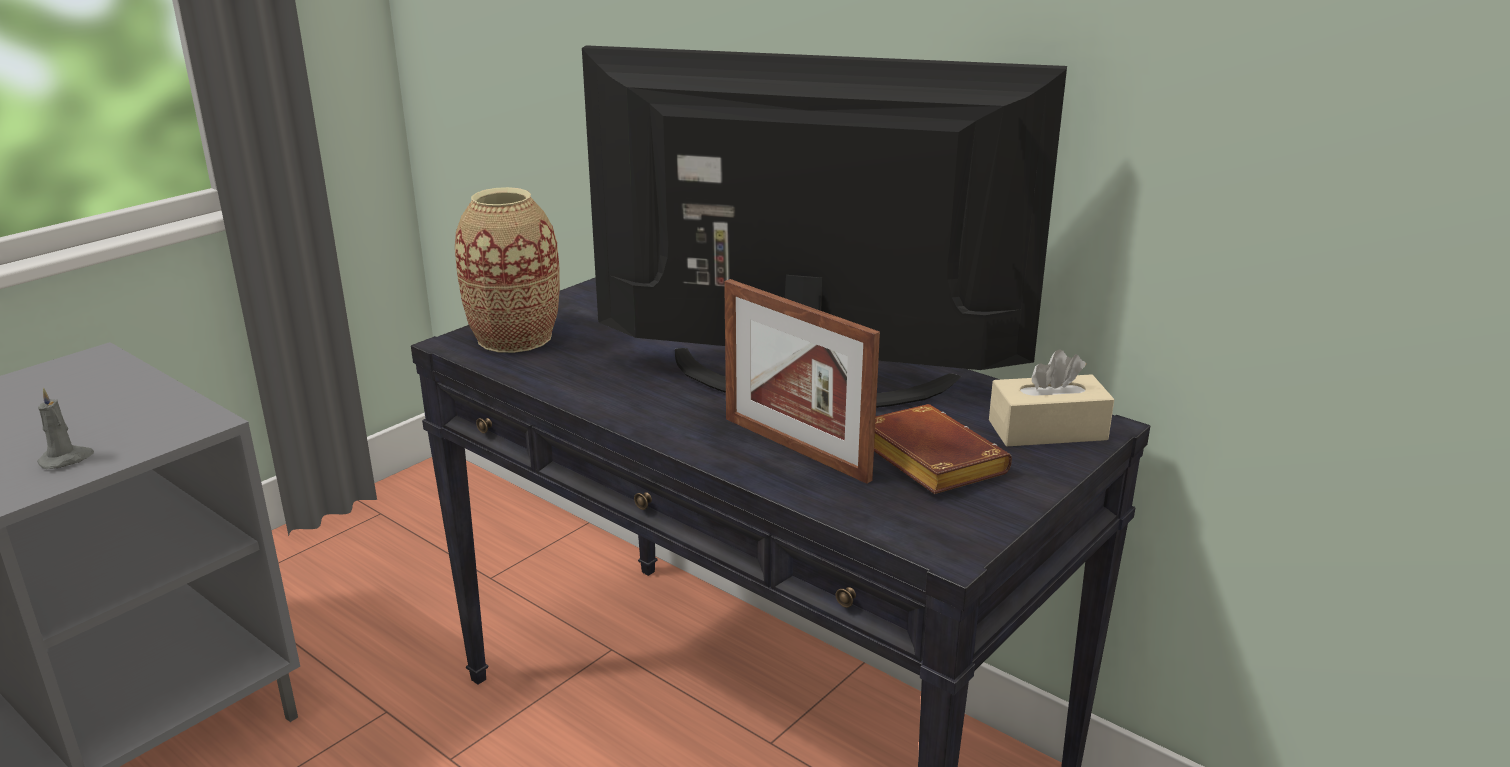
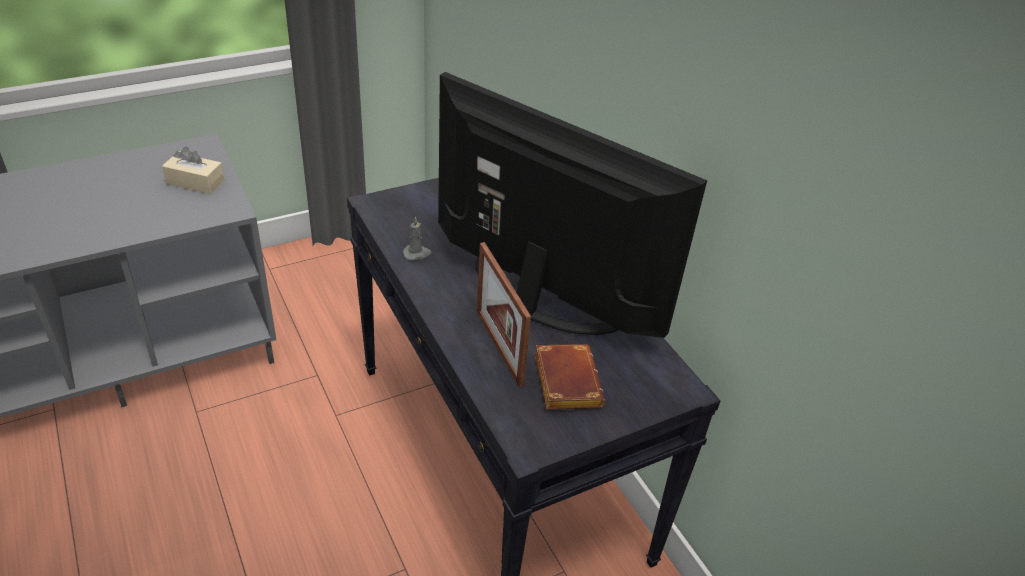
camera: 20 degrees right, 15 degrees up
(67, 459) = (162, 217): grey candle -> grey candle (417, 253)
(514, 337) = (403, 208): vase -> none
(1047, 430) = (653, 383): beige tissue box -> beige tissue box (195, 182)

